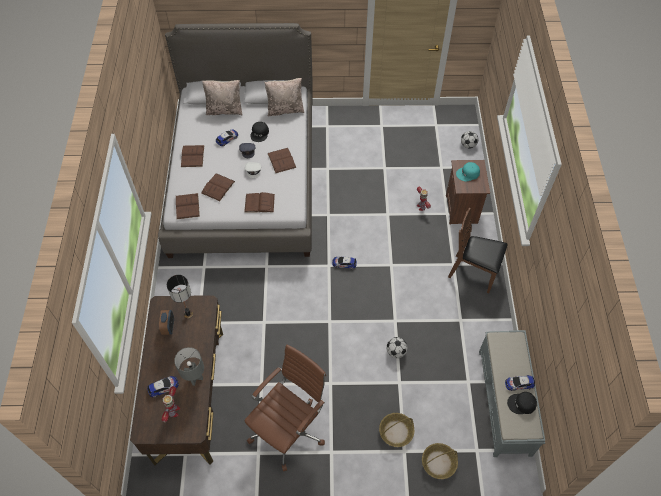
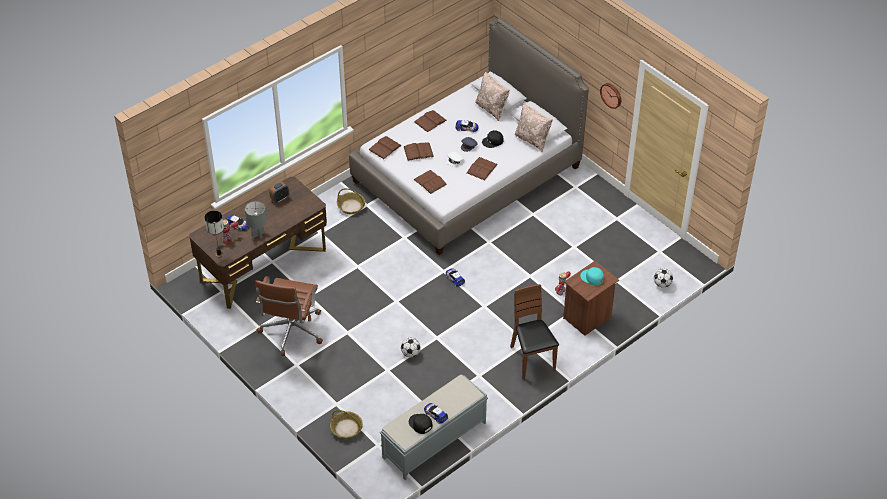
camera: 50 degrees right, 10 degrees down
(188, 314) = (298, 201): table lamp -> table lamp (219, 254)
(289, 428) = (291, 332): brown office chair -> brown office chair turned 105 degrees clockwise
(336, 23) = (611, 95): none -> wall clock
(396, 431) = (347, 391): basket -> basket (351, 206)

